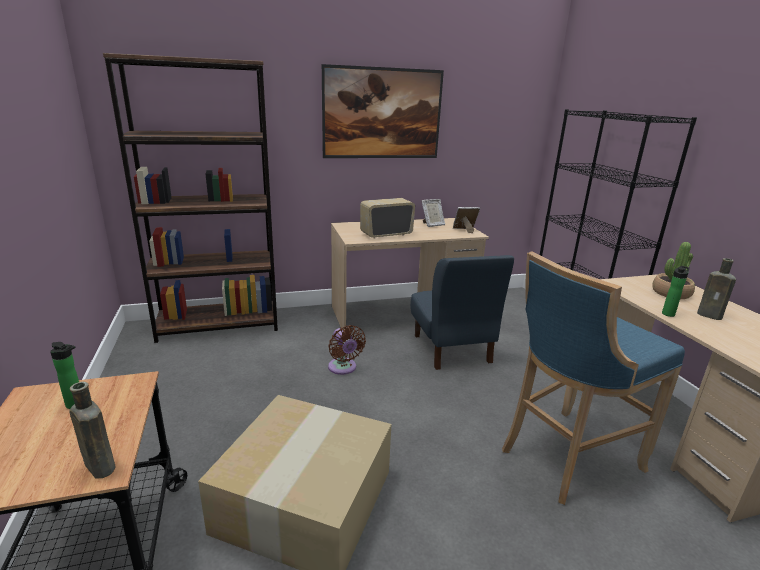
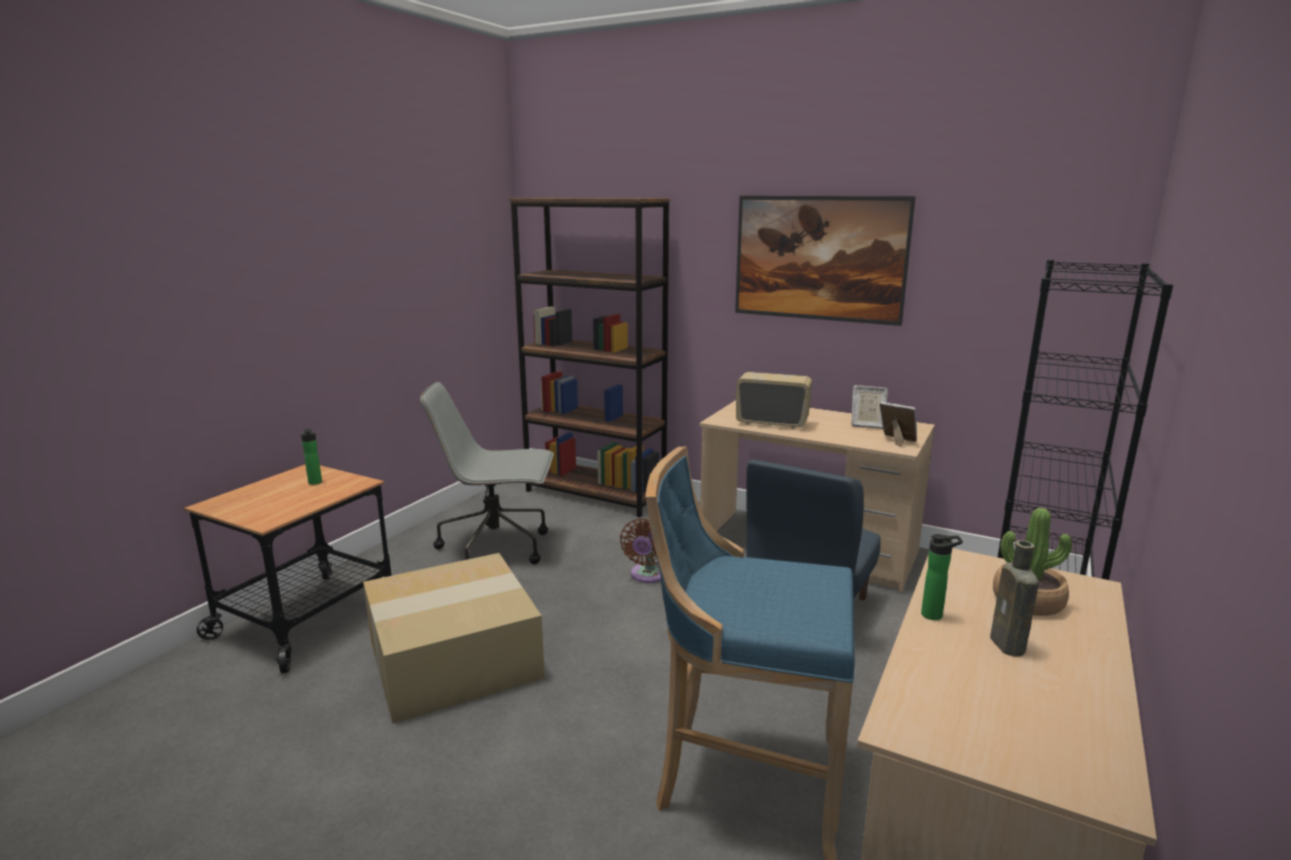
camera: 45 degrees right, 5 degrees down
(99, 465) = (269, 517): brown bottle -> none
(200, 397) = (497, 548): none -> grey office chair

